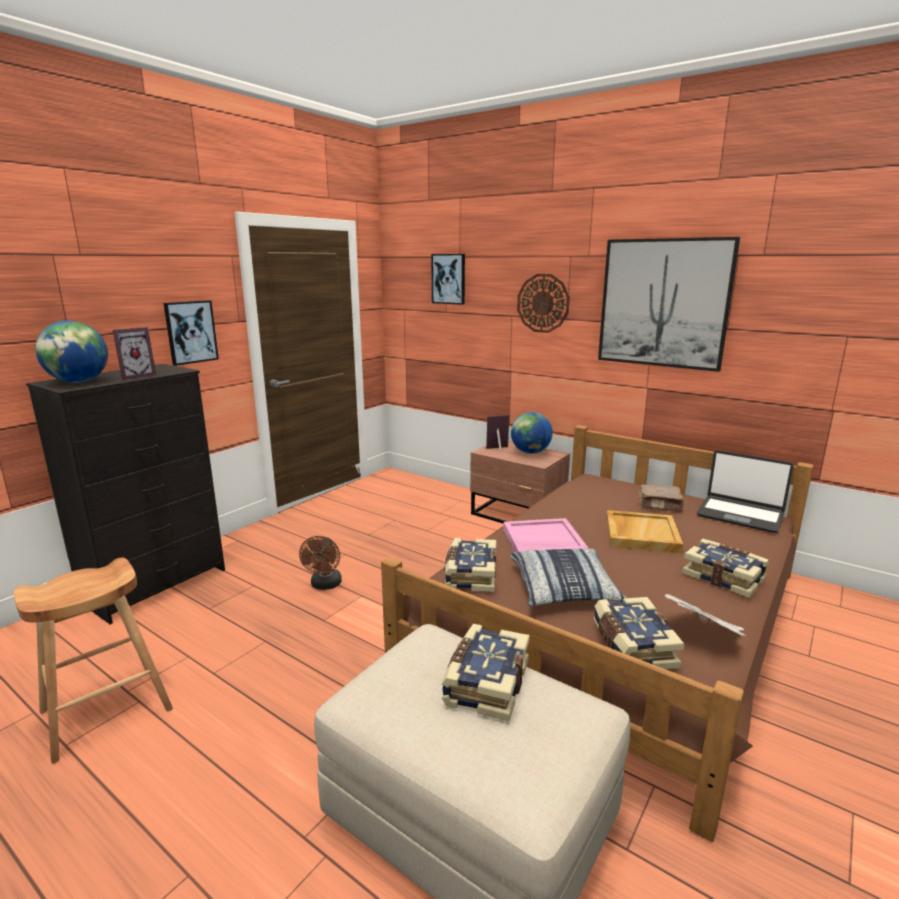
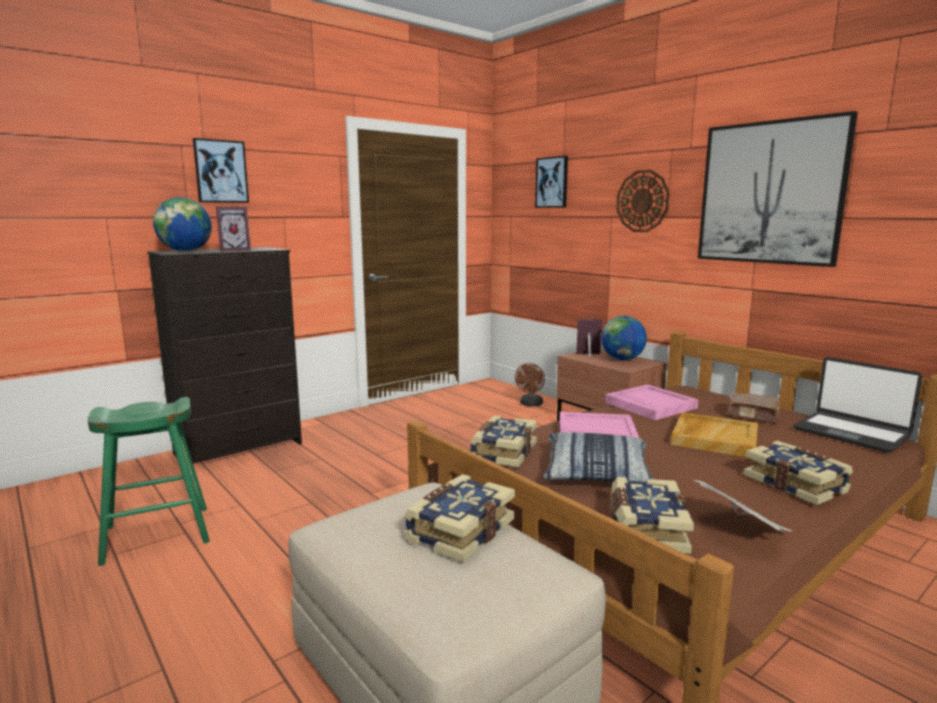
camera: 15 degrees right, 5 degrees down
(107, 710) = (157, 534): brown stool -> green stool
(190, 332) = (295, 222): picture -> picture (221, 171)
(325, 585) = (385, 466): brown fan -> brown fan (530, 404)
(572, 501) = (649, 405): none -> pink tray

